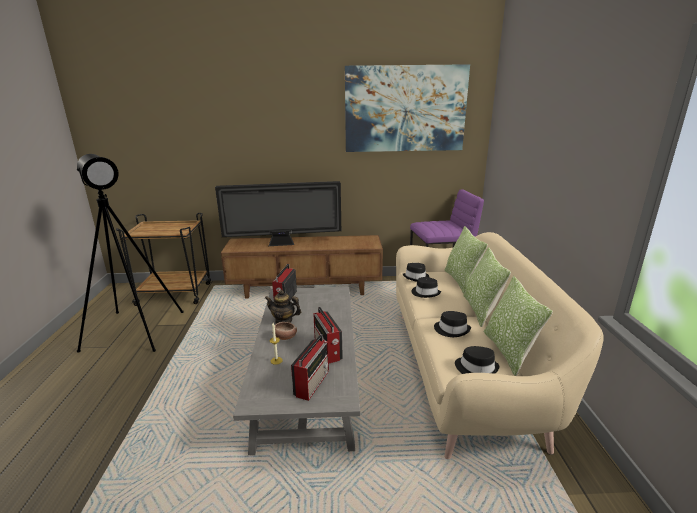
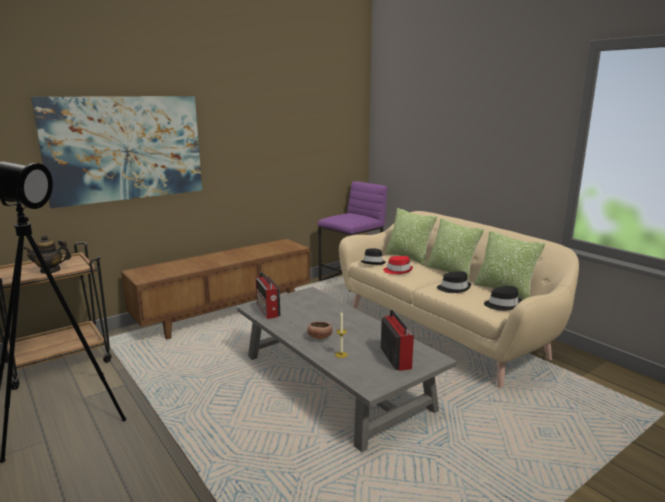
camera: 35 degrees left, 5 degrees down
(283, 244) = (200, 263): television -> none
(283, 320) = (296, 326): teapot -> teapot (50, 270)
(328, 350) = (372, 334): radio -> none
(405, 109) = (302, 104): picture -> picture (125, 148)
(425, 293) = (398, 271): black hat -> red hat

